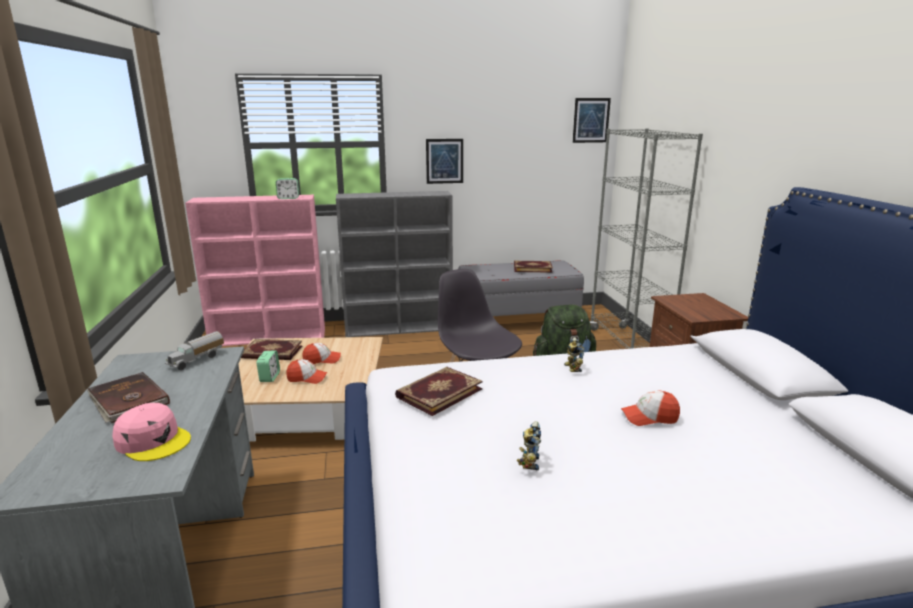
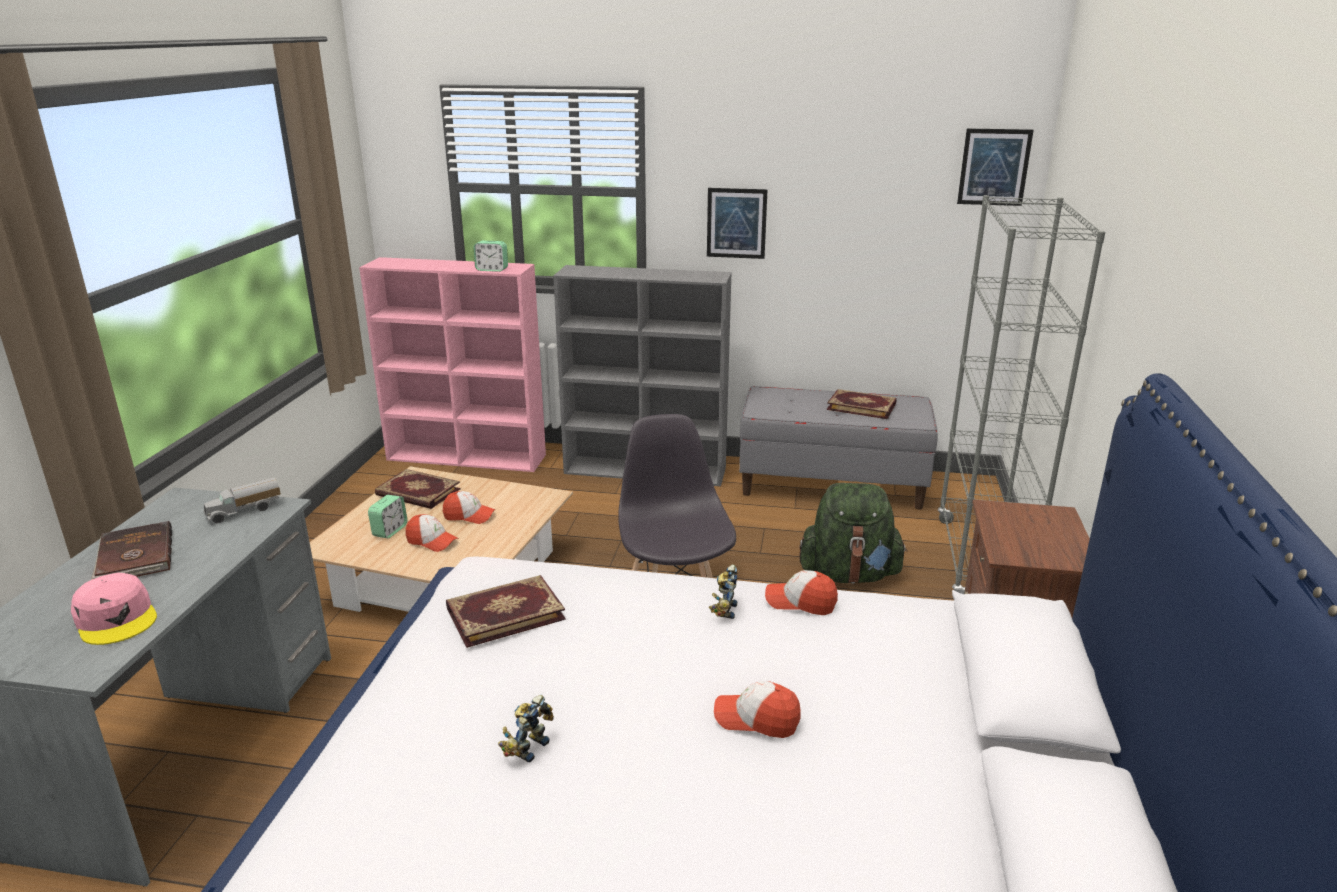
camera: 20 degrees right, 5 degrees up
(610, 357) = (800, 602): none -> cap

